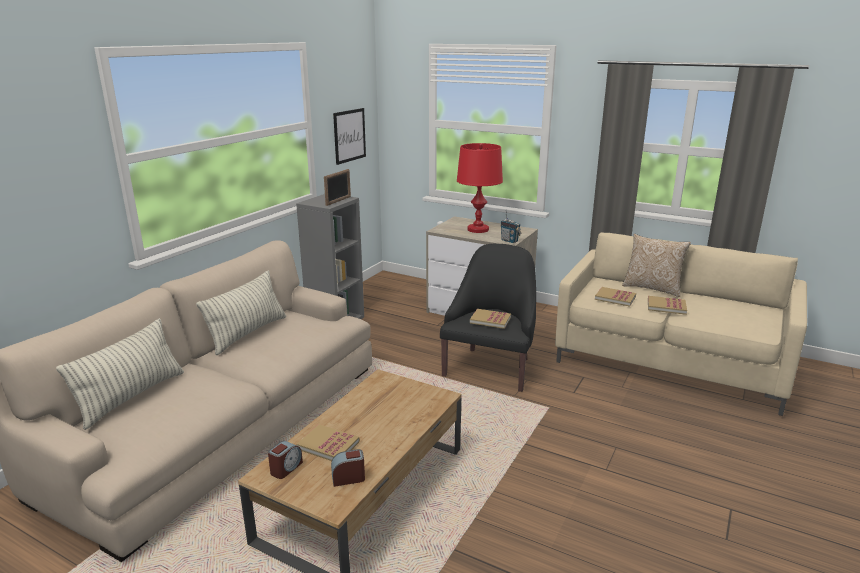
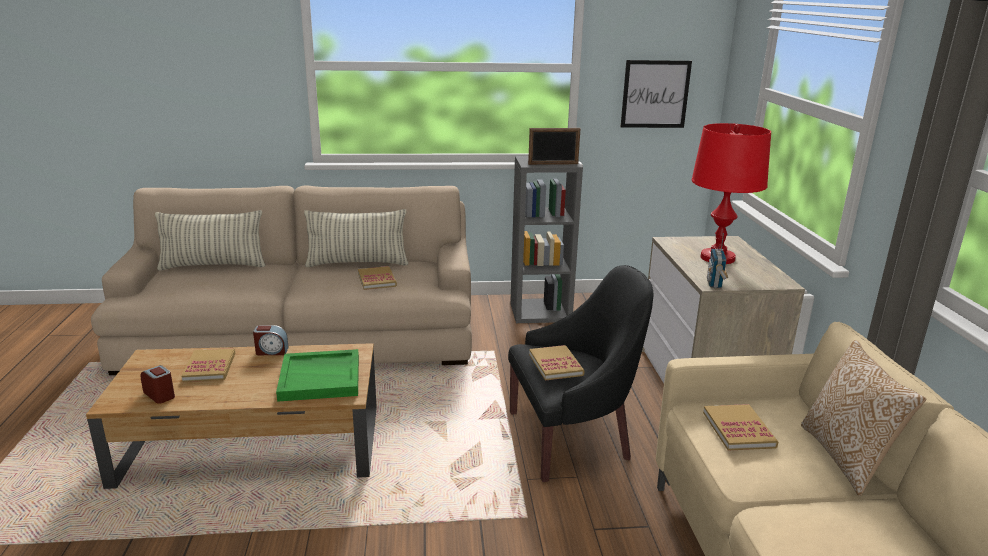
camera: 55 degrees right, 0 degrees up
(286, 468) = (162, 362): alarm clock -> alarm clock (271, 351)
(406, 400) = (321, 378): none -> green tray
(666, 306) = (788, 489): book -> book (377, 280)

